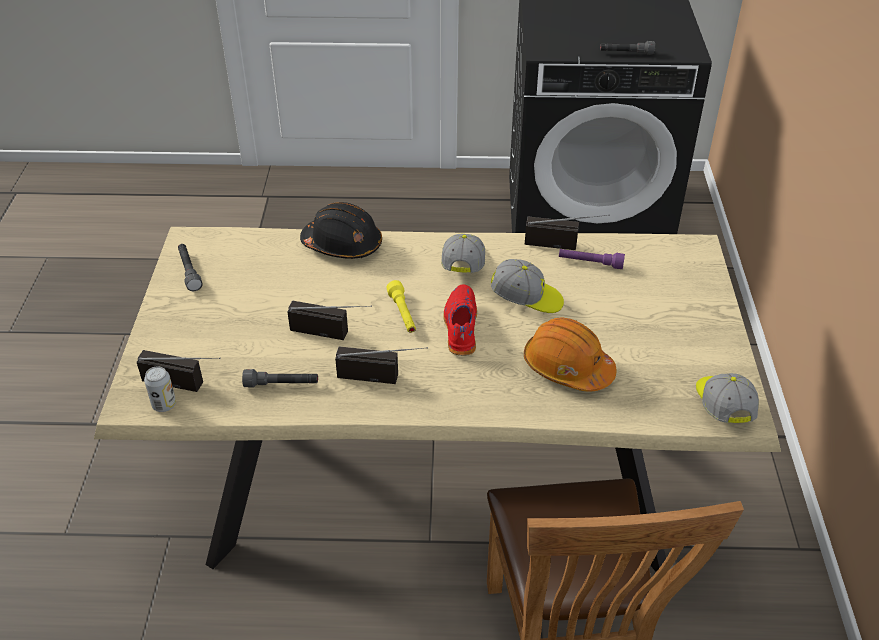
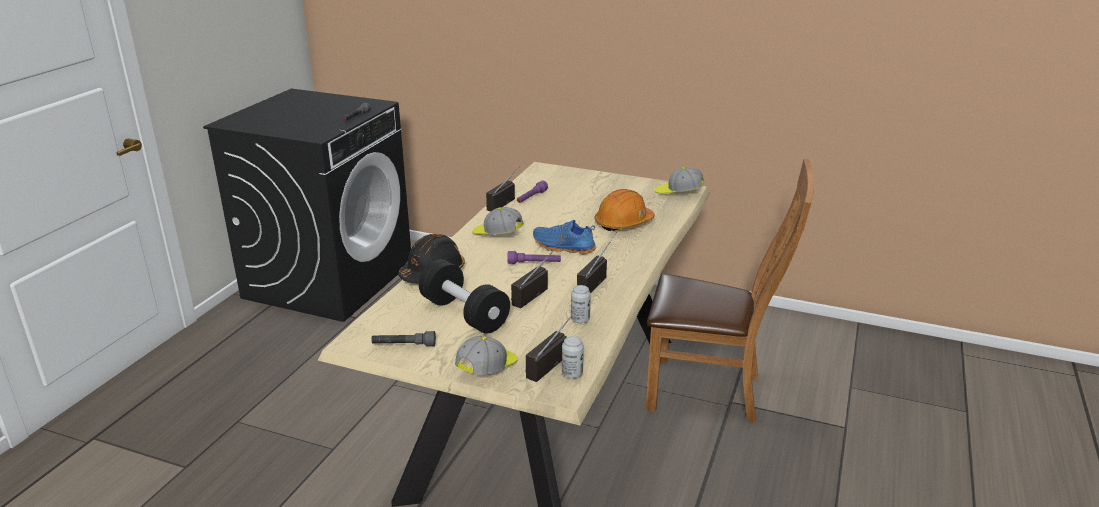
camera: 70 degrees left, 15 degrees down
(263, 293) = (464, 314): none -> black dumbbell
(281, 384) = (580, 319): grey flashlight -> can
(403, 313) = (534, 263): yellow flashlight -> purple flashlight
(459, 327) = (563, 247): red shoe -> blue shoe
(526, 299) = (551, 222): cap -> cap (488, 368)

